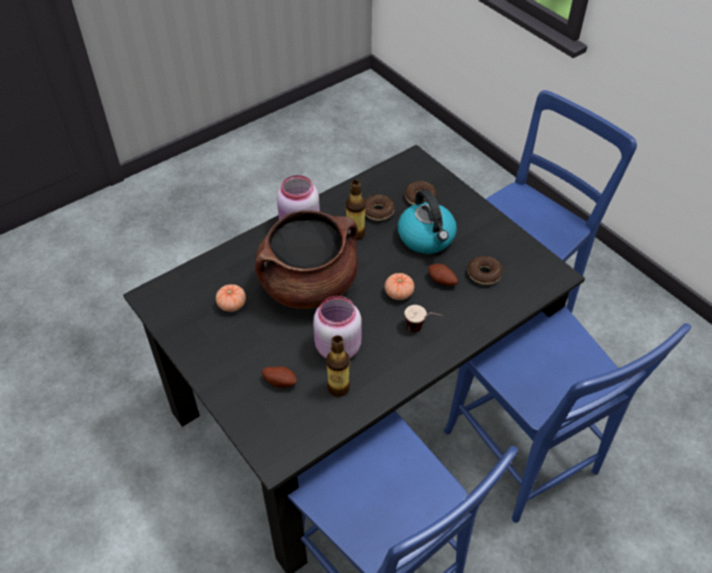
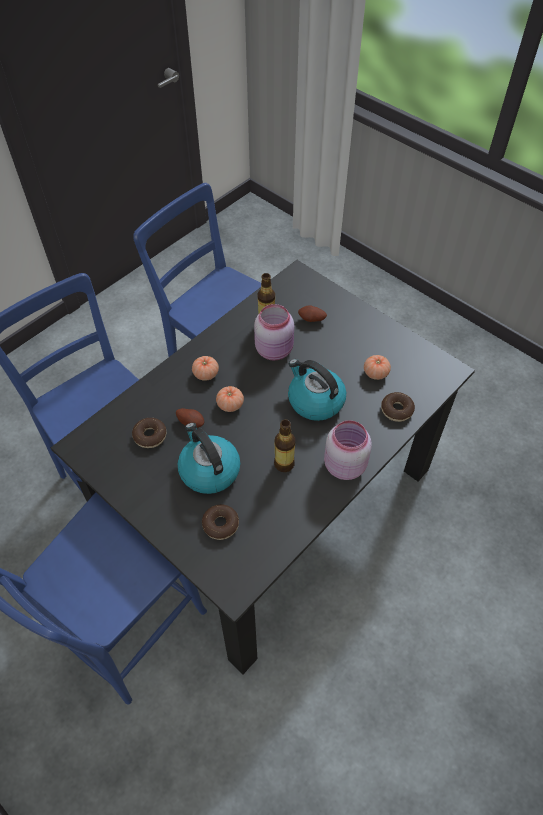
camera: 170 degrees right, 5 degrees up
(308, 285) = (315, 401): brown cooking pot -> kettle
(378, 211) = (265, 497): donut -> donut (396, 410)
(422, 330) = (206, 374): cup -> tomato

